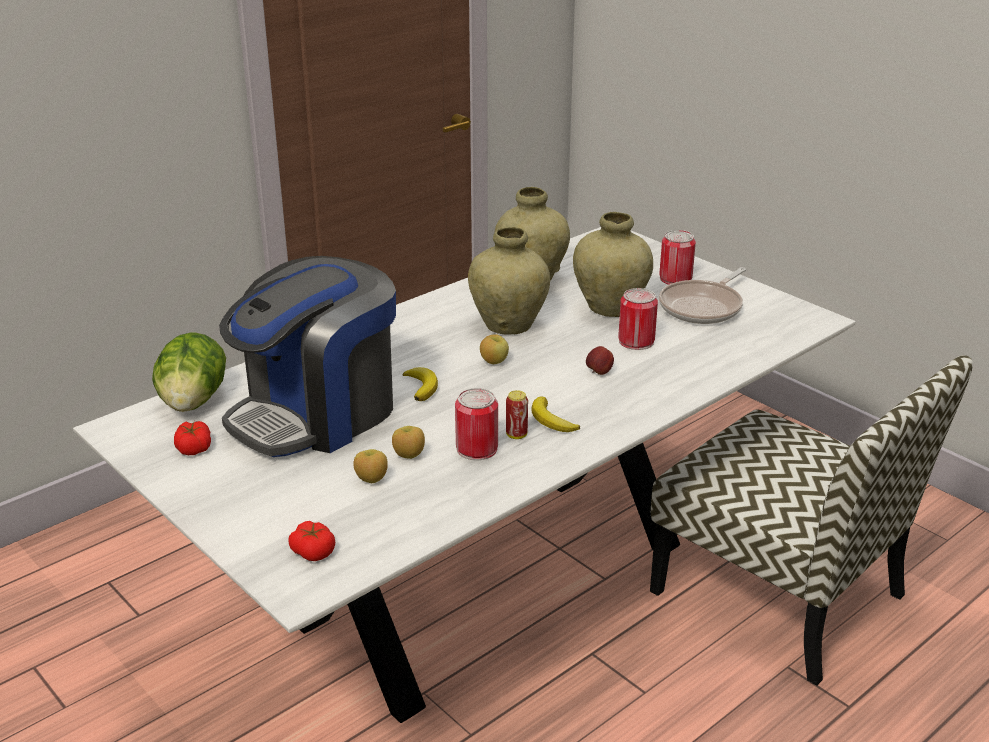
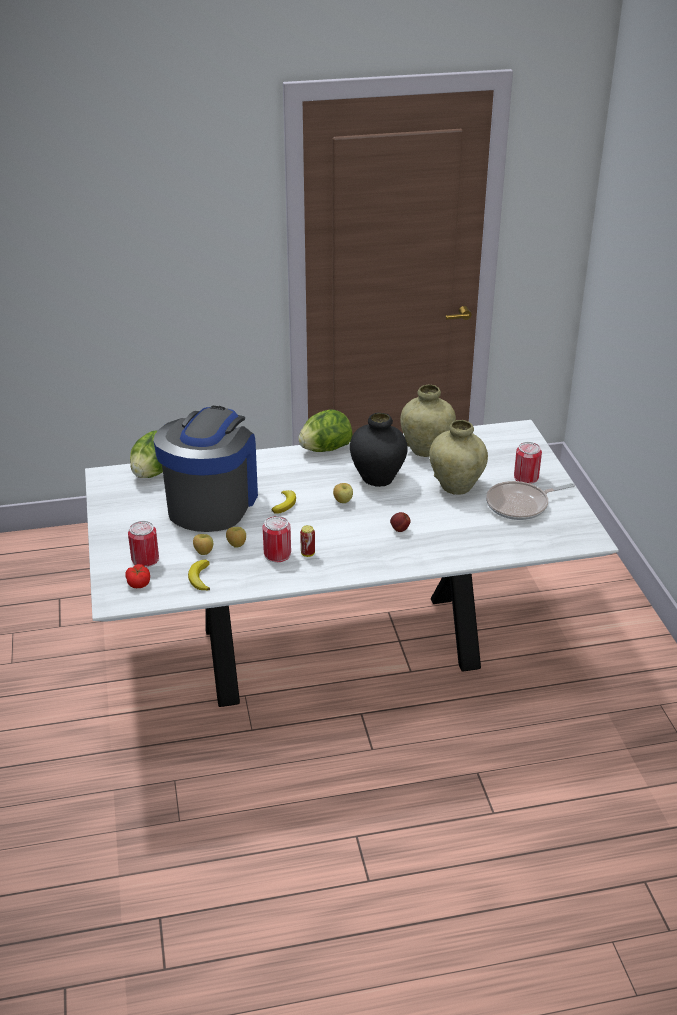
camera: 30 degrees right, 5 degrees up
(193, 447) = (132, 501): tomato -> none
(316, 414) = (212, 502): coffee machine -> coffee machine turned 120 degrees clockwise
(406, 312) = (325, 449): none -> lettuce
(508, 326) = (377, 479): beige vase -> black vase
(551, 420) = (337, 551): banana -> banana (200, 578)
(636, 341) = (447, 515): can -> can (145, 559)
(782, 595) = (518, 727): chair -> none

